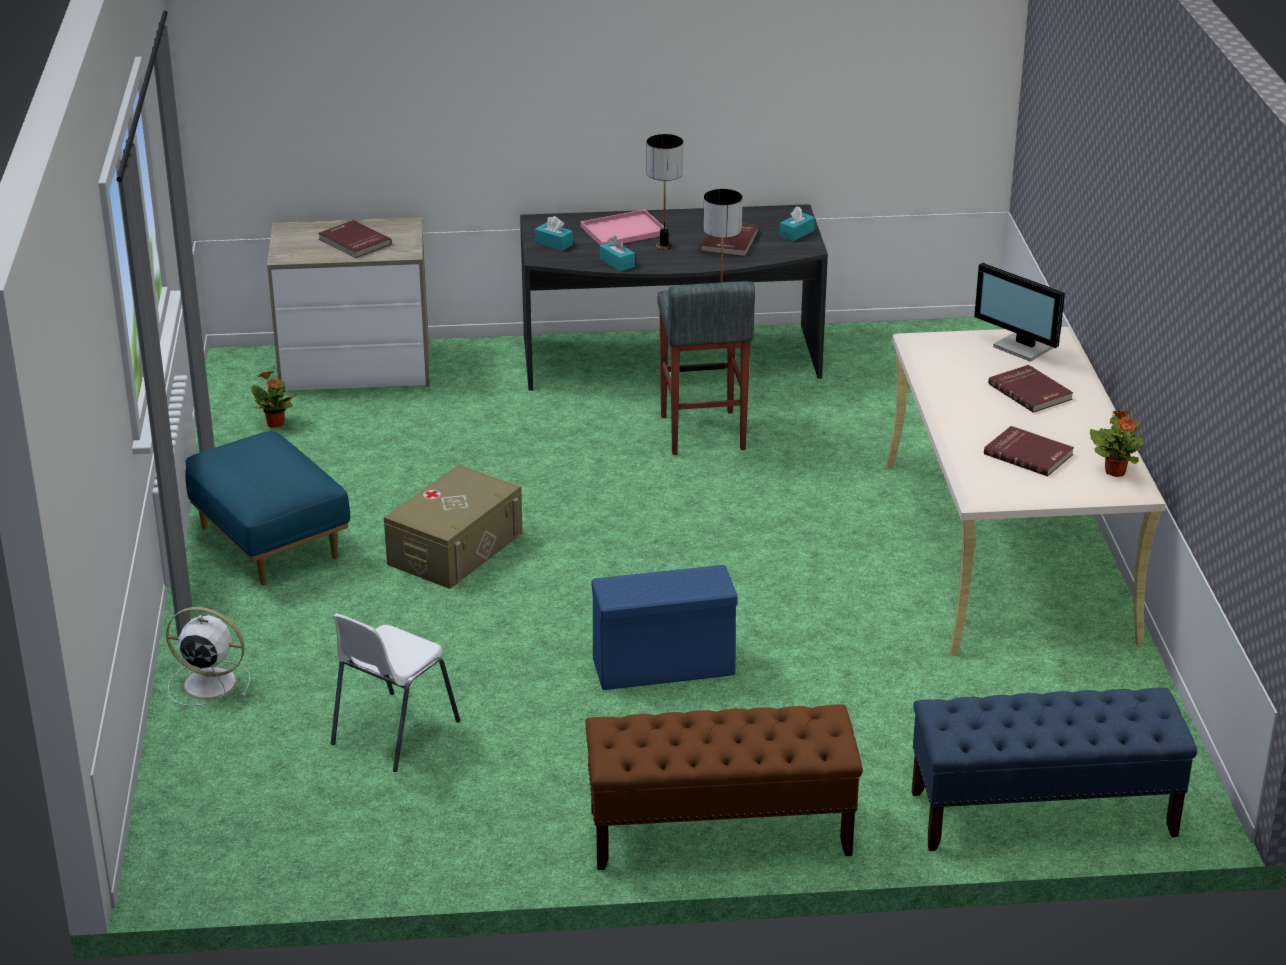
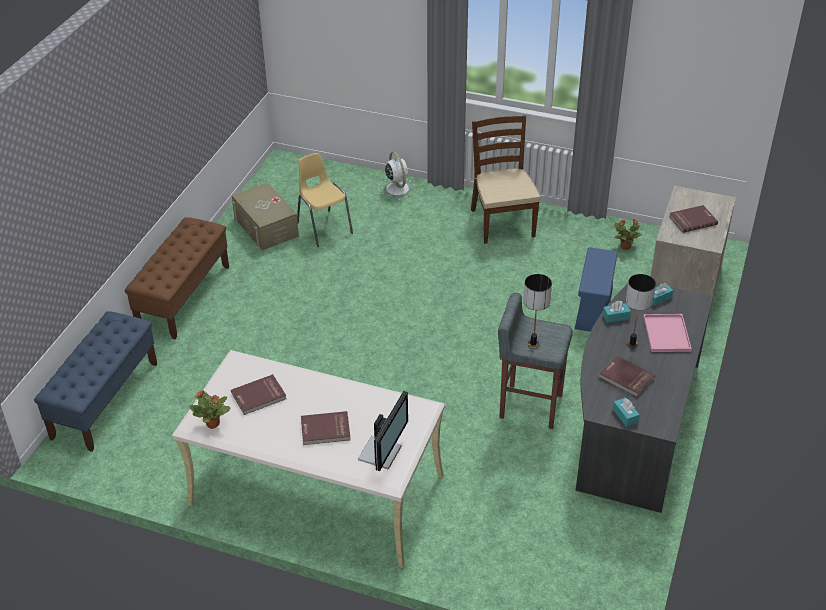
camera: 115 degrees right, 10 degrees up
(207, 683) = (397, 188): white fan -> white fan turned 60 degrees counterclockwise
(267, 543) = (502, 222): blue ottoman -> brown chair
(393, 732) = (324, 228): white chair -> yellow chair
(455, 548) = (459, 278): beige storage box -> beige storage box (266, 227)
(661, 667) = (310, 316): blue storage box -> blue storage box (593, 308)
(1024, 347) = (382, 453): monitor -> monitor turned 135 degrees clockwise

